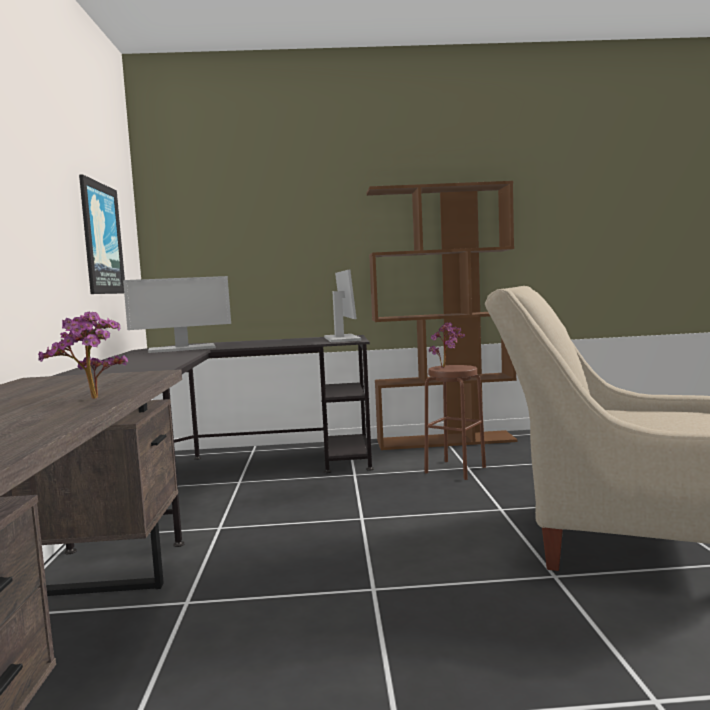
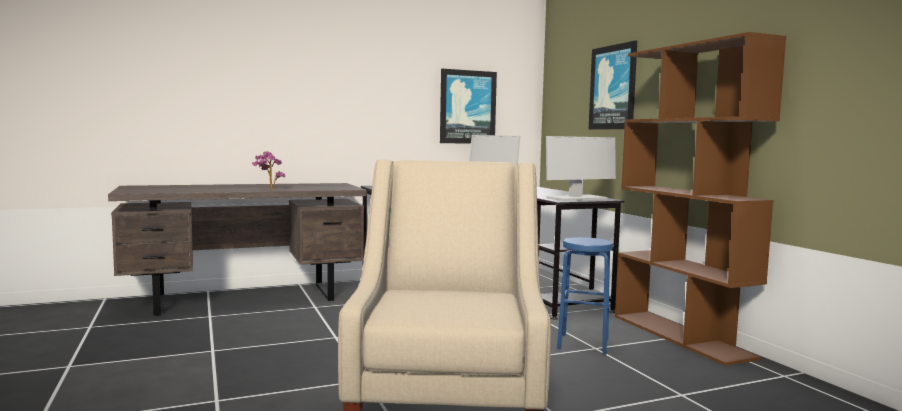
camera: 70 degrees right, 0 degrees up
(288, 221) = (613, 87): none -> picture
(446, 367) = (587, 239): potted plant -> none
(455, 470) = (583, 344): brown stool -> blue stool

